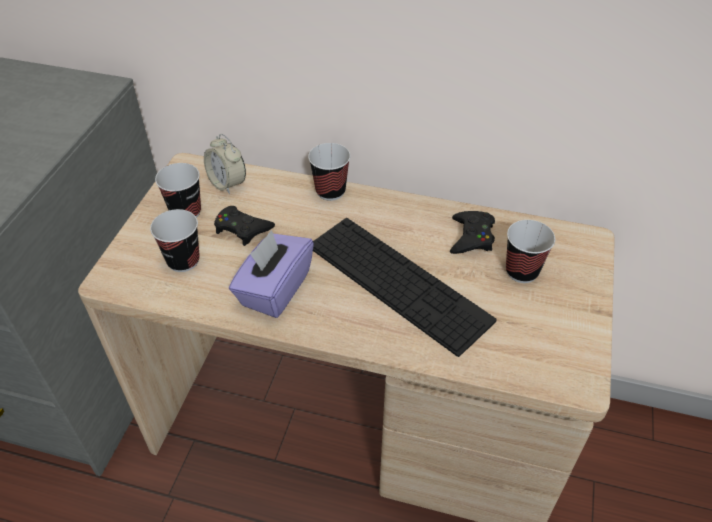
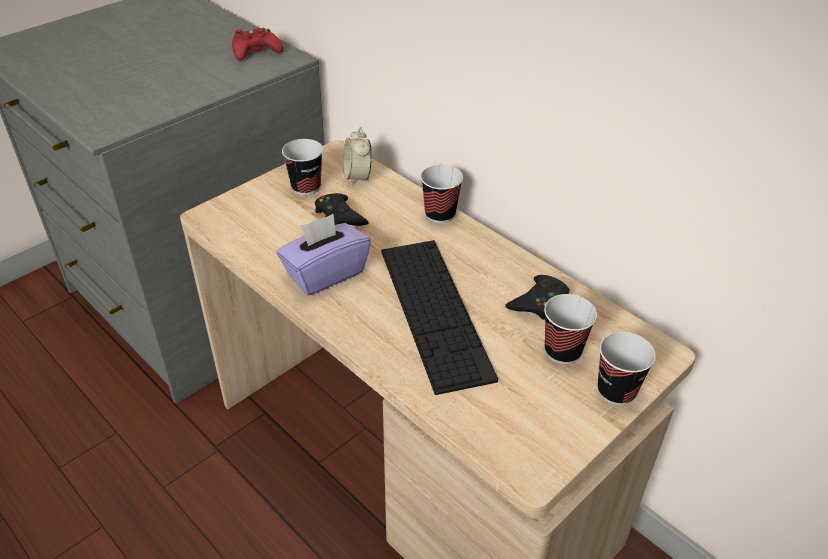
camera: 30 degrees right, 5 degrees down
(58, 89) = (256, 51): none -> red game controller
(183, 260) = (273, 223): cup -> cup (616, 391)

